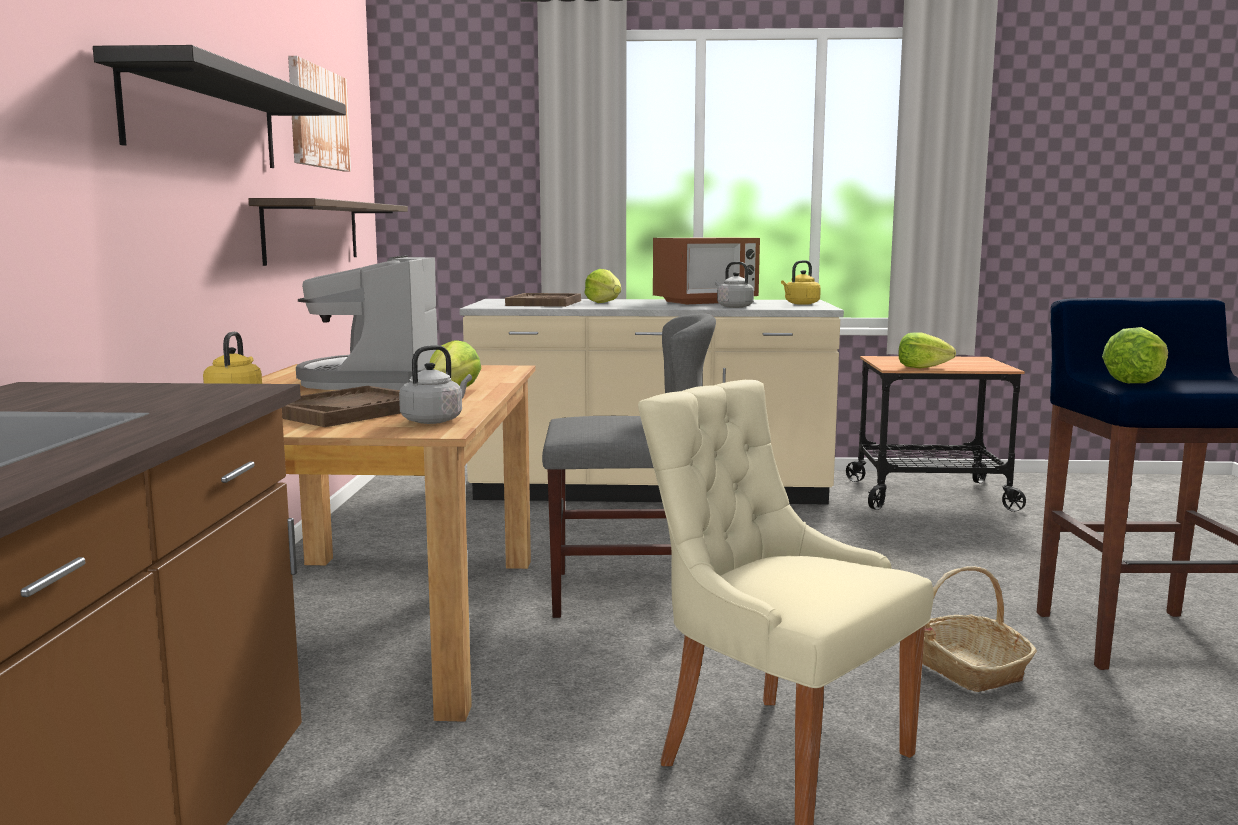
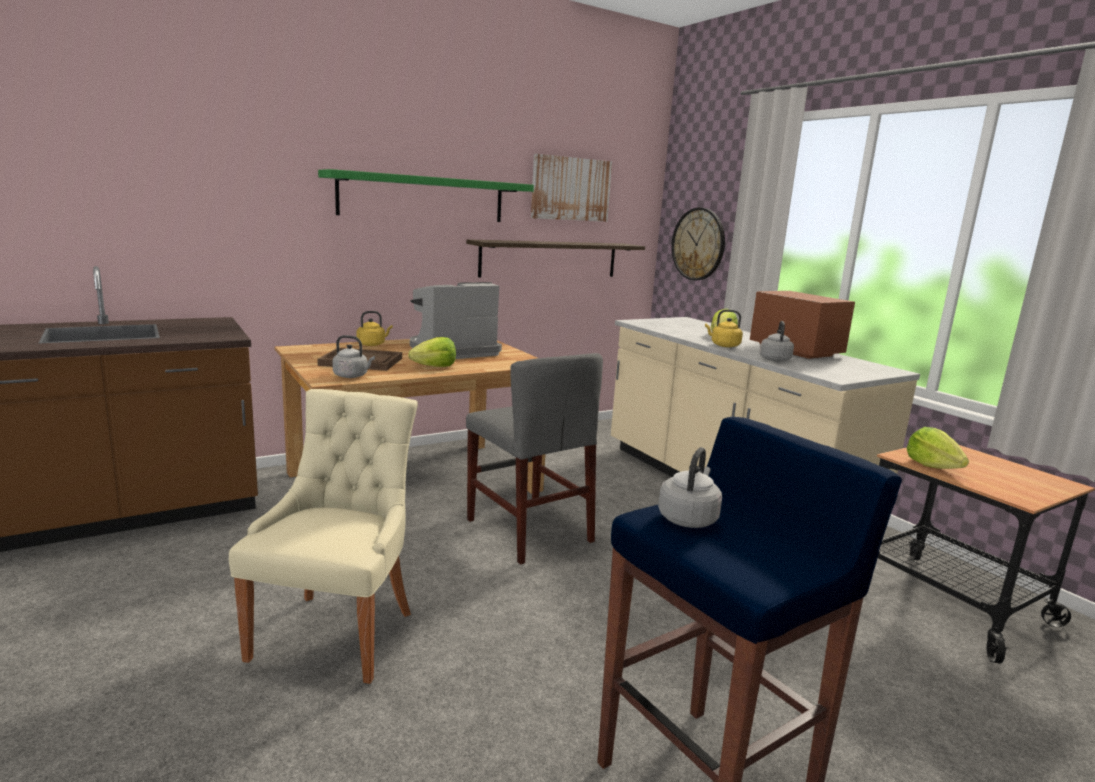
camera: 55 degrees right, 5 degrees up
(205, 119) = (423, 198): black shelf -> green shelf
(461, 200) = (698, 244): none -> wall clock
(544, 303) = (685, 327): brown tray -> none
(705, 302) = (796, 351): microwave -> microwave turned 150 degrees counterclockwise
(800, 304) = (855, 371): yellow kettle -> yellow kettle (723, 345)
(964, 667) = (534, 685): basket -> none
(1136, 381) = (688, 518): lettuce -> grey kettle

